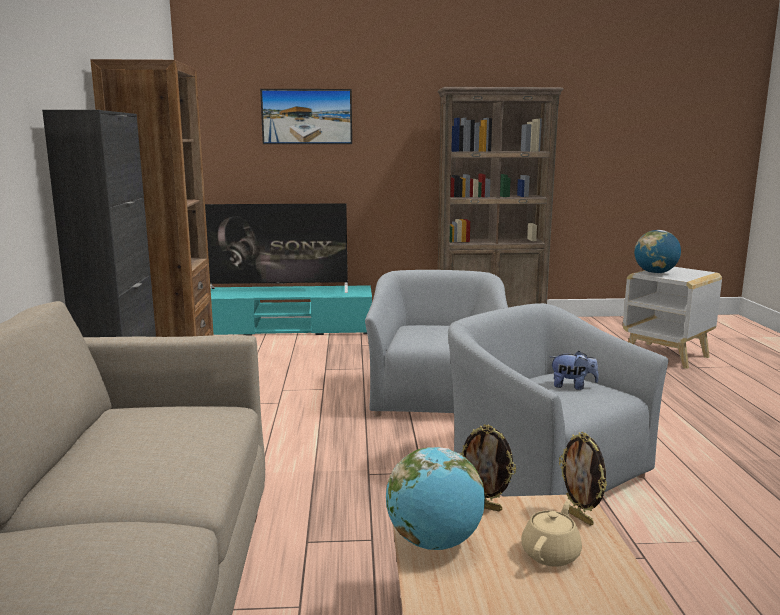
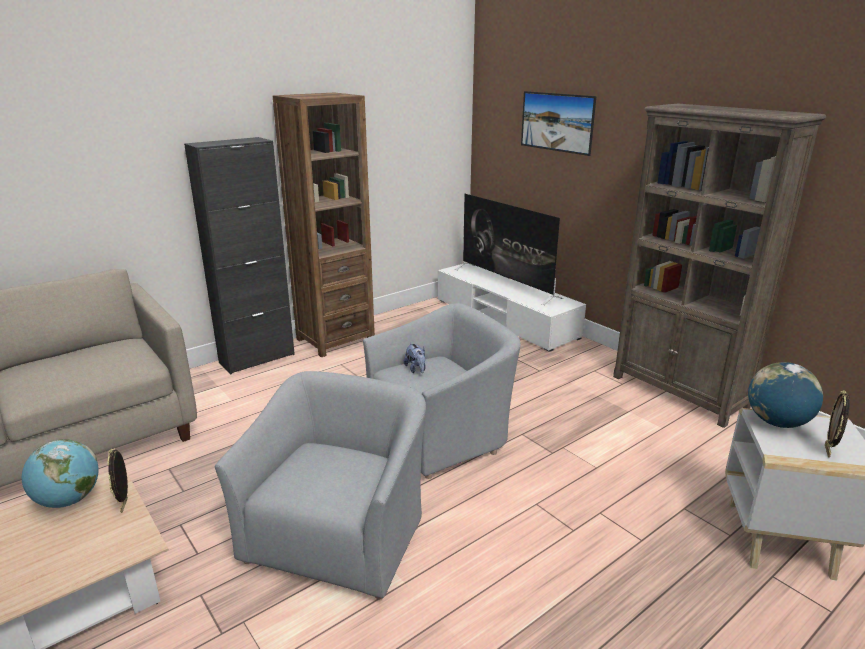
camera: 55 degrees right, 10 degrees up
(285, 329) = (505, 318): turquoise tv stand -> white tv stand
(551, 553) = (64, 551): beige teapot -> none
(572, 386) = (348, 476): plush toy -> plush toy (416, 369)
(580, 517) = (123, 551): picture frame -> picture frame (828, 451)

